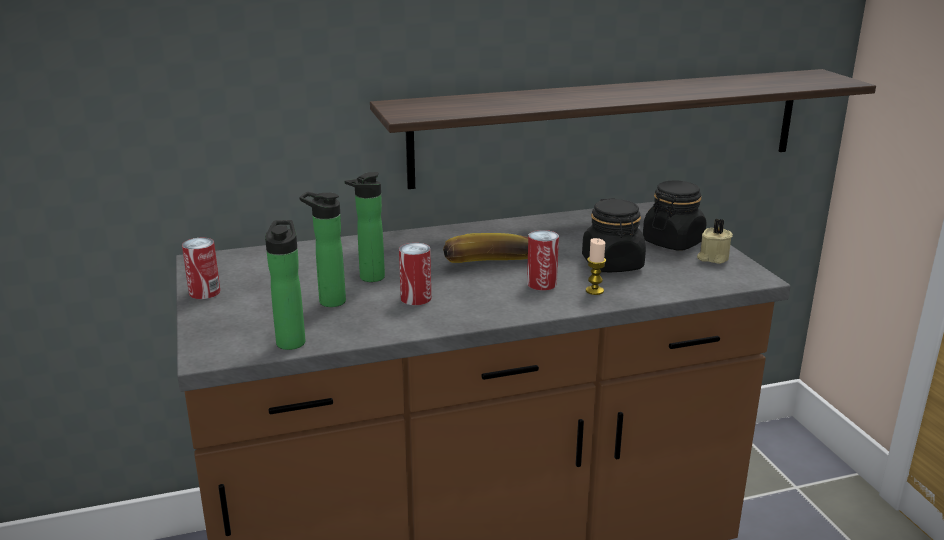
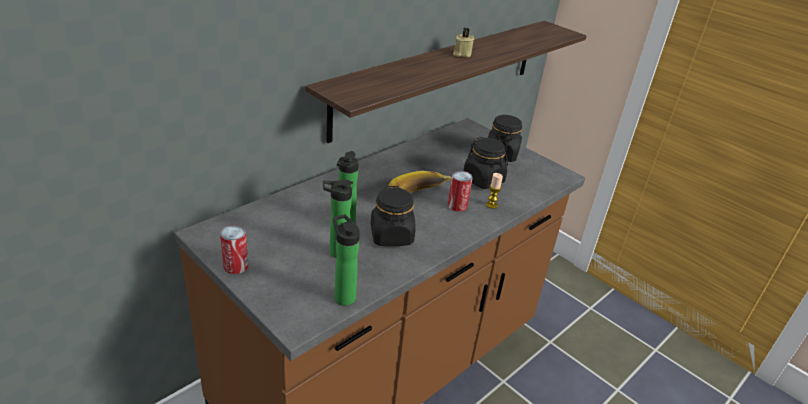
camera: 30 degrees left, 10 degrees up
(416, 298) = (391, 236): can -> black jar
(712, 258) = (532, 163): beige candle -> beige candle (461, 54)

